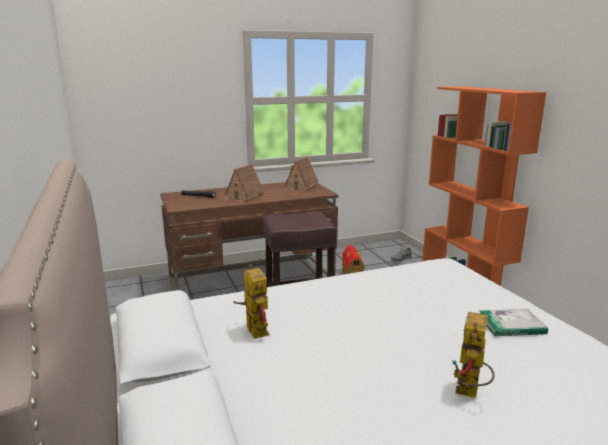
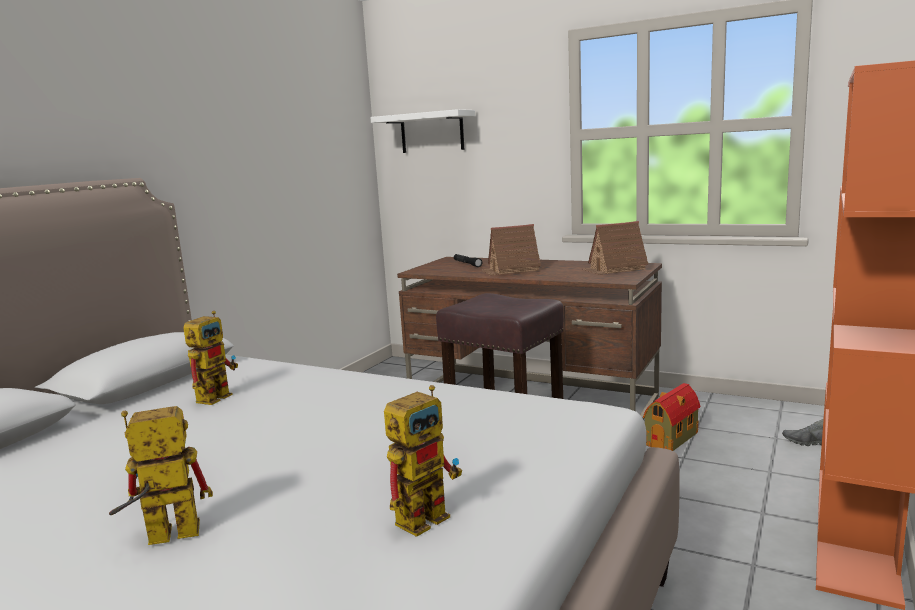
camera: 50 degrees right, 5 degrees down
(131, 95) = (432, 132): none -> white shelf
(511, 325) = (427, 514): book -> toy robot

